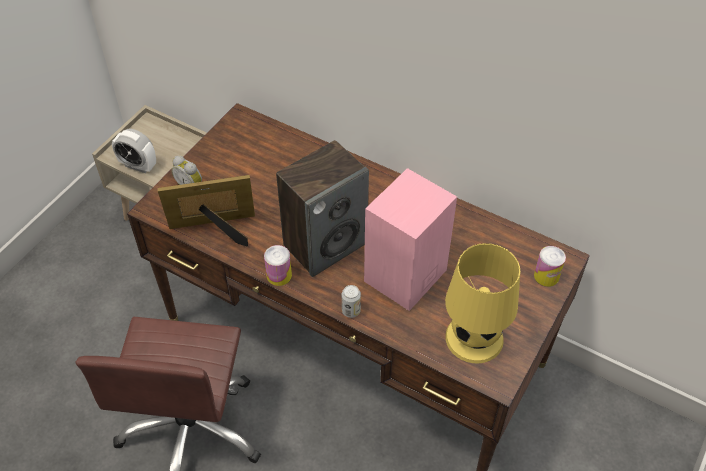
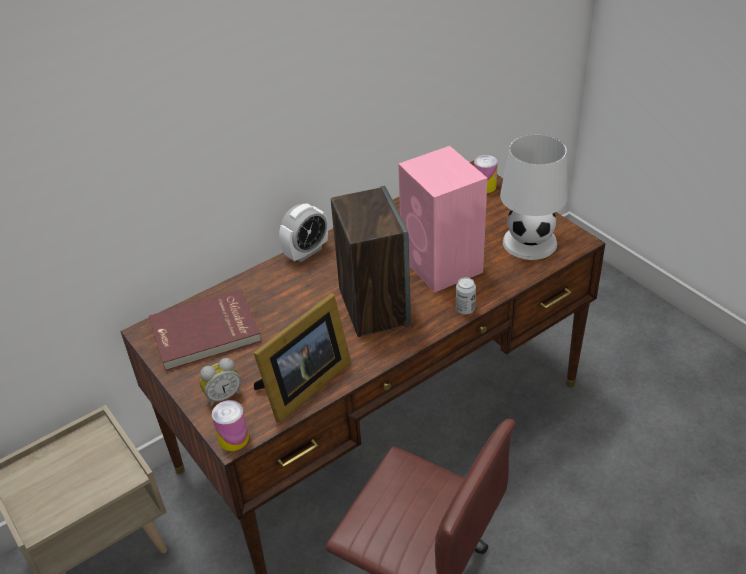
camera: 65 degrees left, 10 degrees down
(138, 165) = (77, 502): alarm clock -> alarm clock (306, 252)
(216, 229) = (302, 387): picture frame -> picture frame turned 150 degrees counterclockwise
(252, 150) = (205, 333): none -> red book
(279, 275) = (395, 350): can -> can (233, 438)
(473, 337) = (529, 242): yellow table lamp -> white table lamp

